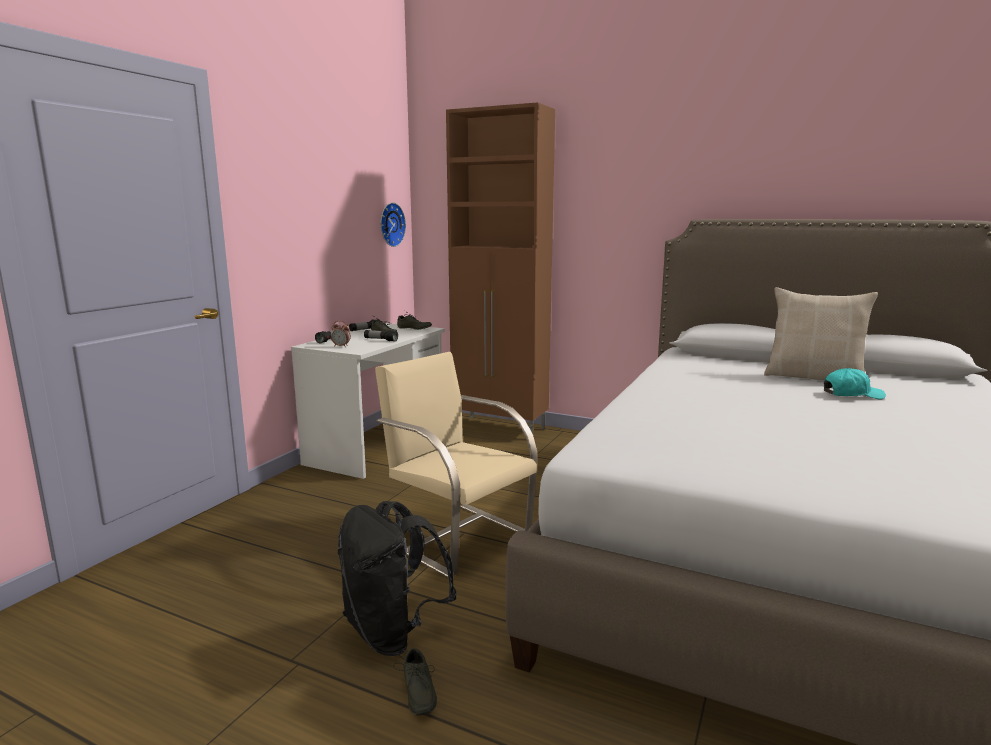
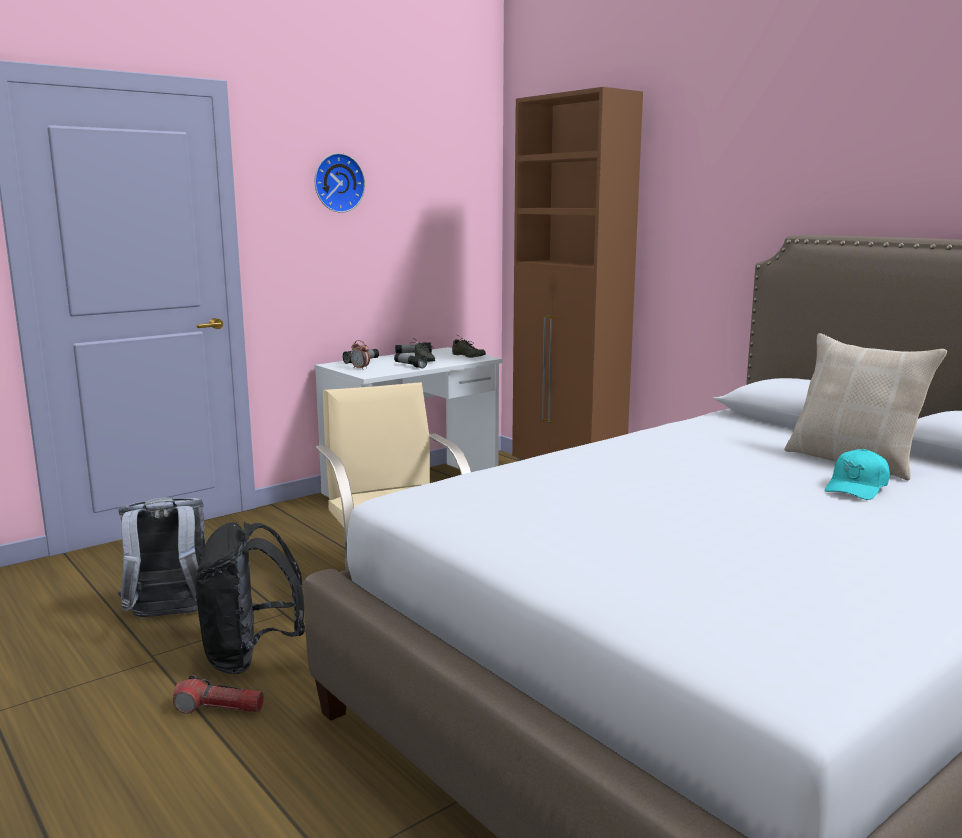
camera: 25 degrees right, 0 degrees up
(270, 615) = (170, 617): none -> grey backpack
(390, 224) = (467, 233): wall clock -> wall clock (337, 183)
(416, 693) = (219, 708): grey shoe -> flashlight
(852, 394) = (857, 488): turquoise cap -> turquoise cap turned 105 degrees clockwise

